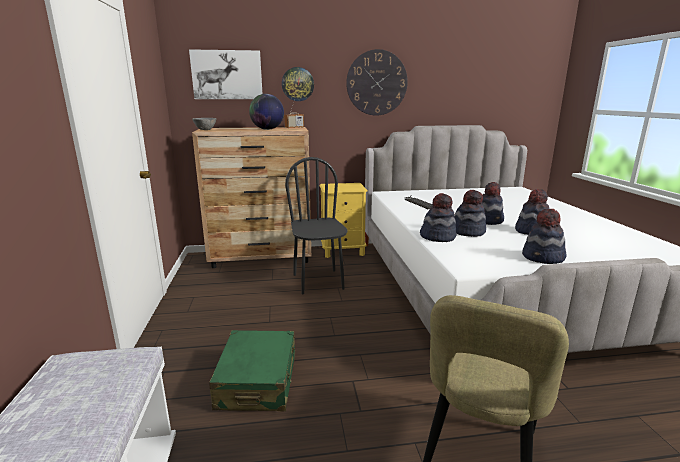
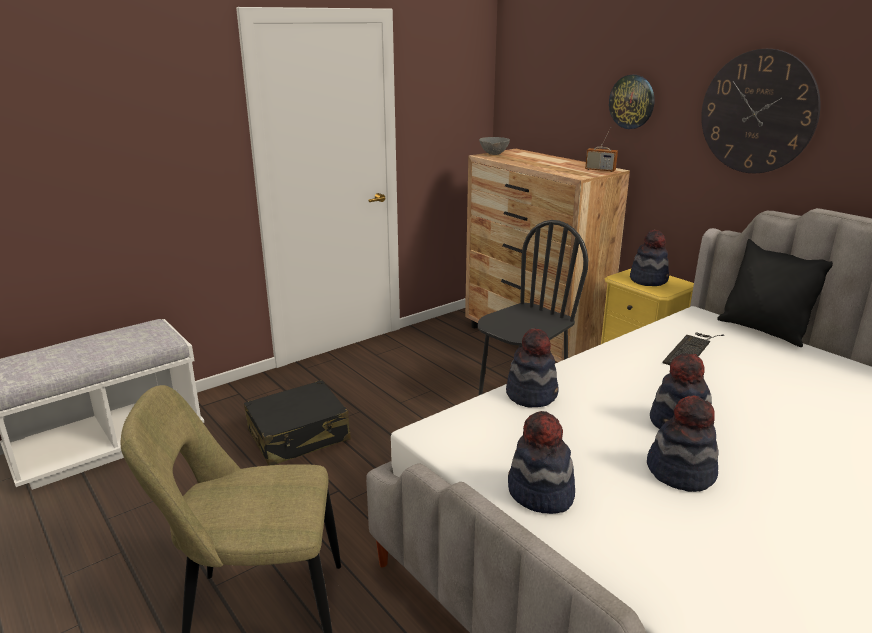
camera: 60 degrees right, 5 degrees up
(227, 75) = (552, 81): picture -> none
(258, 382) = (299, 436): green suitcase -> black suitcase
(267, 129) = (552, 167): globe -> none
(413, 190) = (763, 331): none -> black pillow
(468, 232) = (589, 413): hat -> hat (648, 280)

